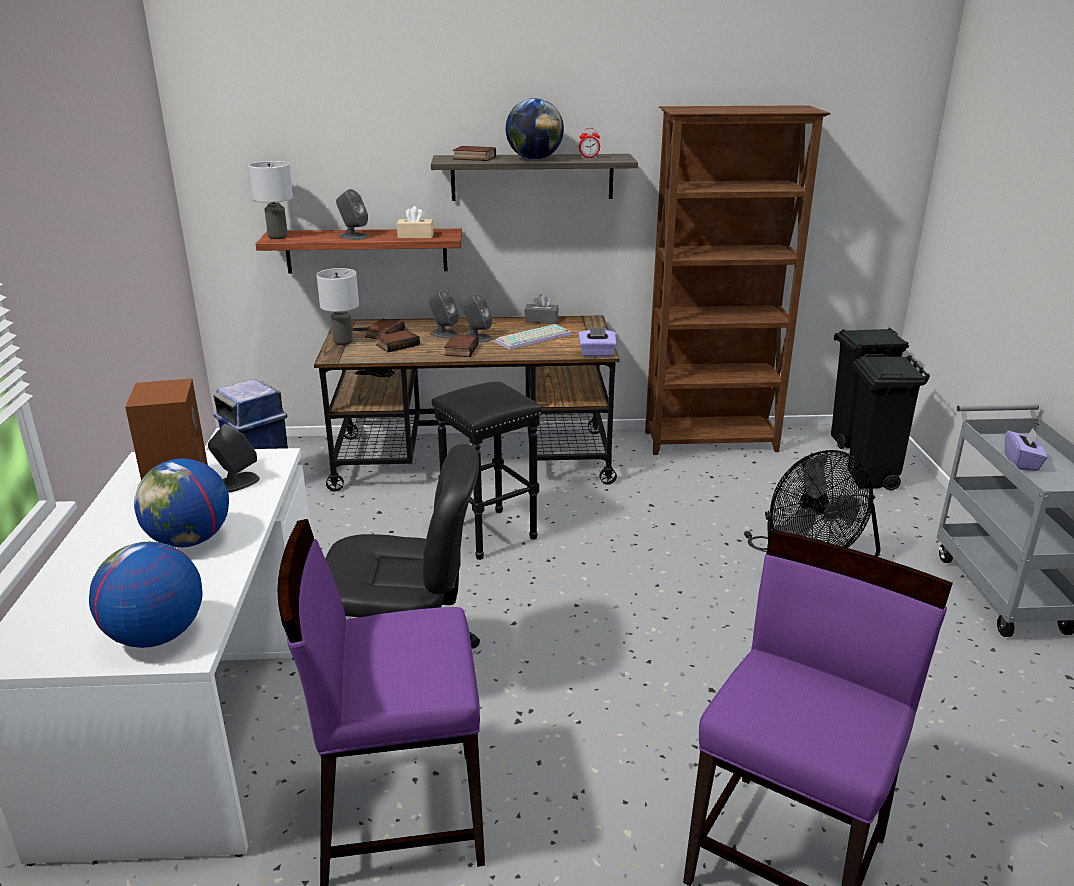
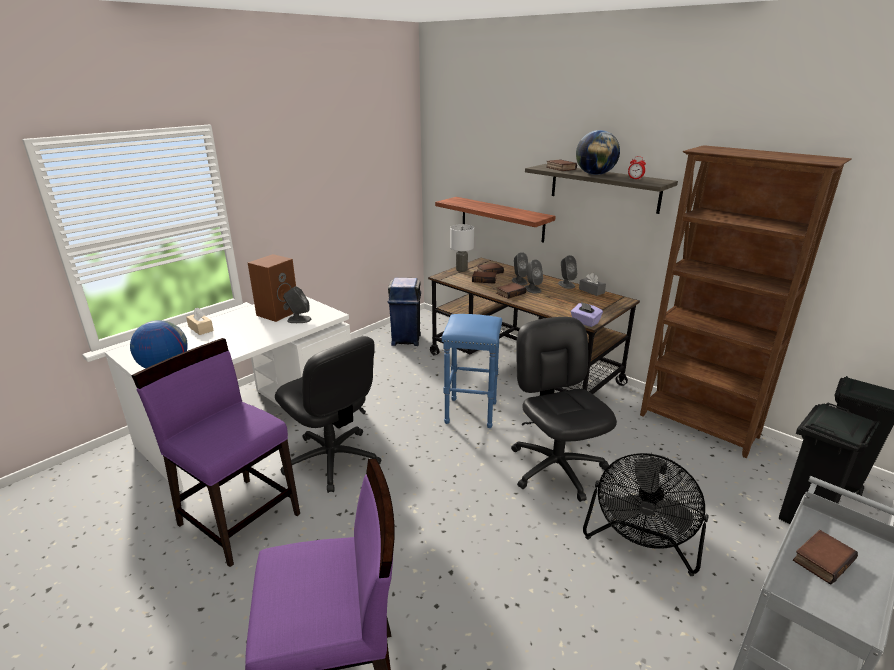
camera: 45 degrees right, 0 degrees up
(190, 540) = (241, 336): globe -> none
(279, 237) = (452, 201): white table lamp -> none
(353, 236) = (486, 208): grey speaker -> grey speaker (566, 284)
(415, 236) = (518, 214): beige tissue box -> beige tissue box (201, 329)
(489, 535) = (469, 413): black stool -> blue stool
(533, 339) = (564, 300): keyboard -> none
(656, 541) = (556, 467): none -> black office chair
(1021, 462) = (821, 559): purple tissue box -> book

